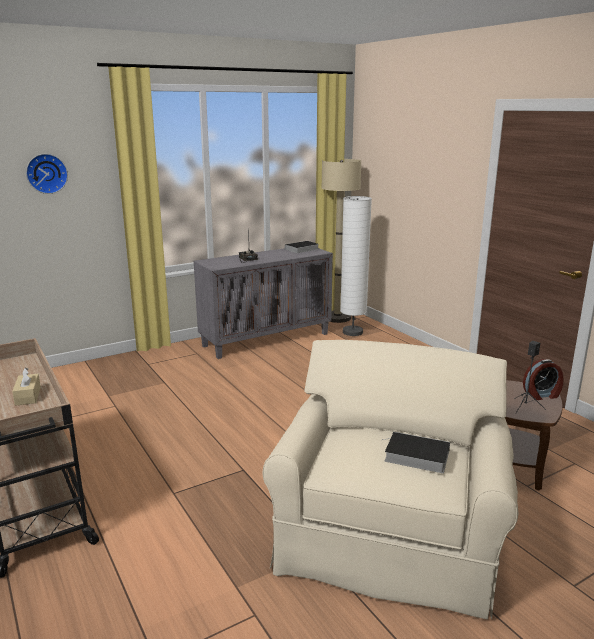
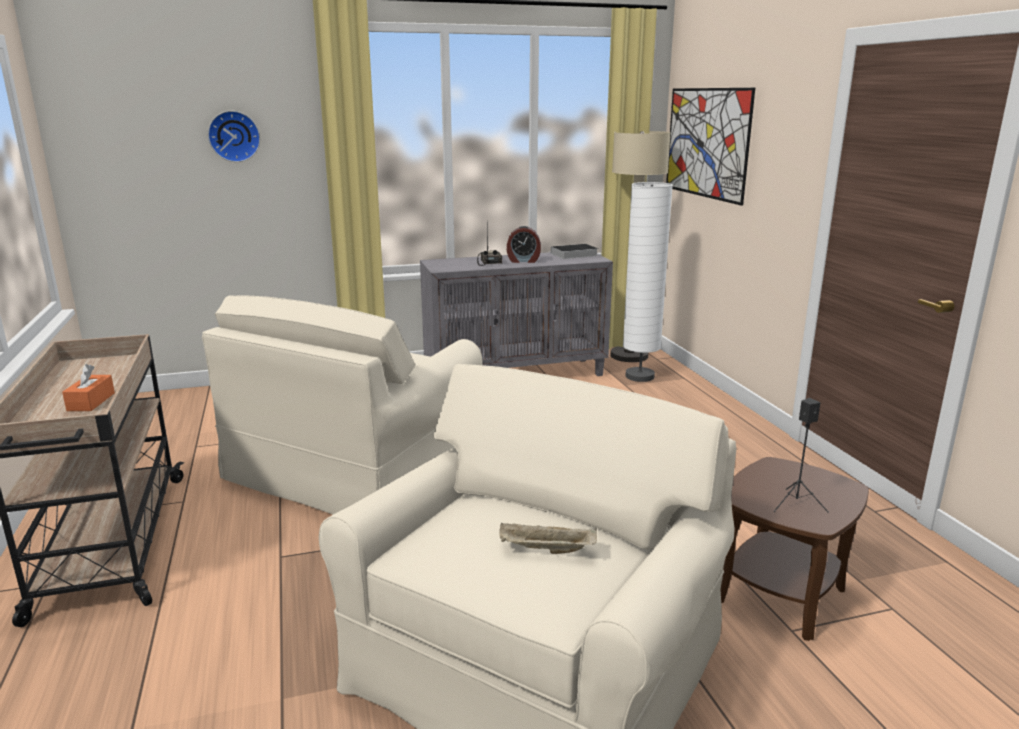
camera: 15 degrees right, 0 degrees up
(28, 396) = (91, 402): beige tissue box -> orange tissue box
(188, 421) = (355, 467): none -> beige armchair
(388, 167) = (706, 143): none -> picture
(414, 456) = (545, 550): book -> beige tray
(542, 395) = (836, 490): alarm clock -> alarm clock (523, 261)

